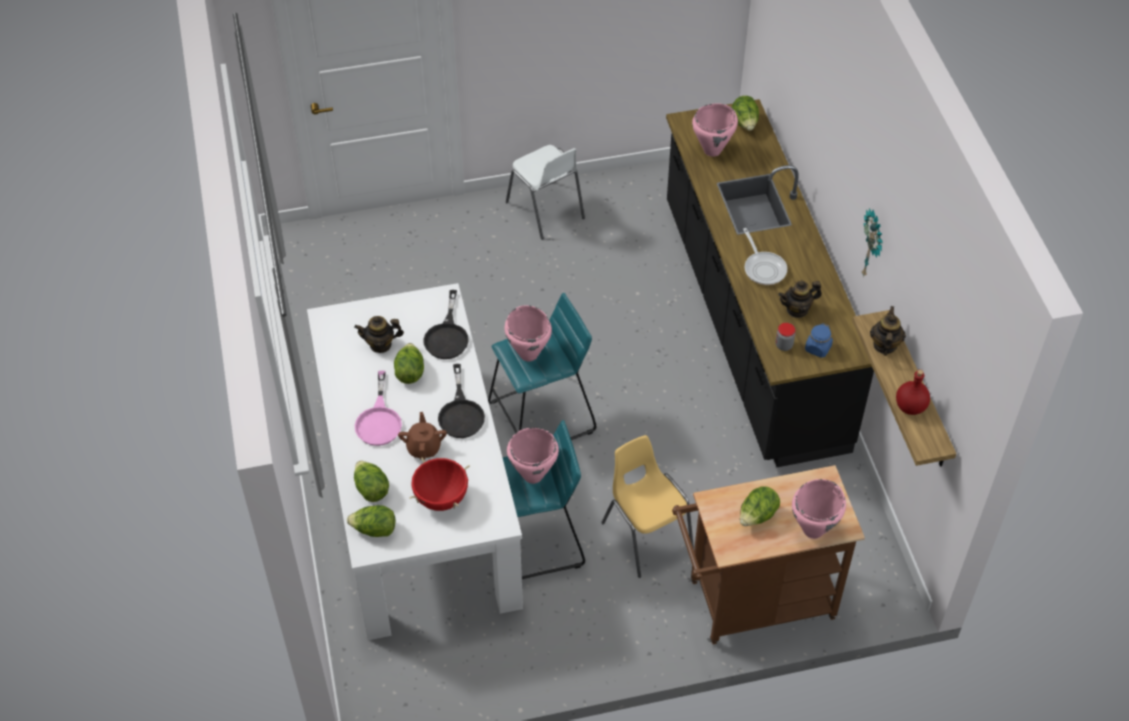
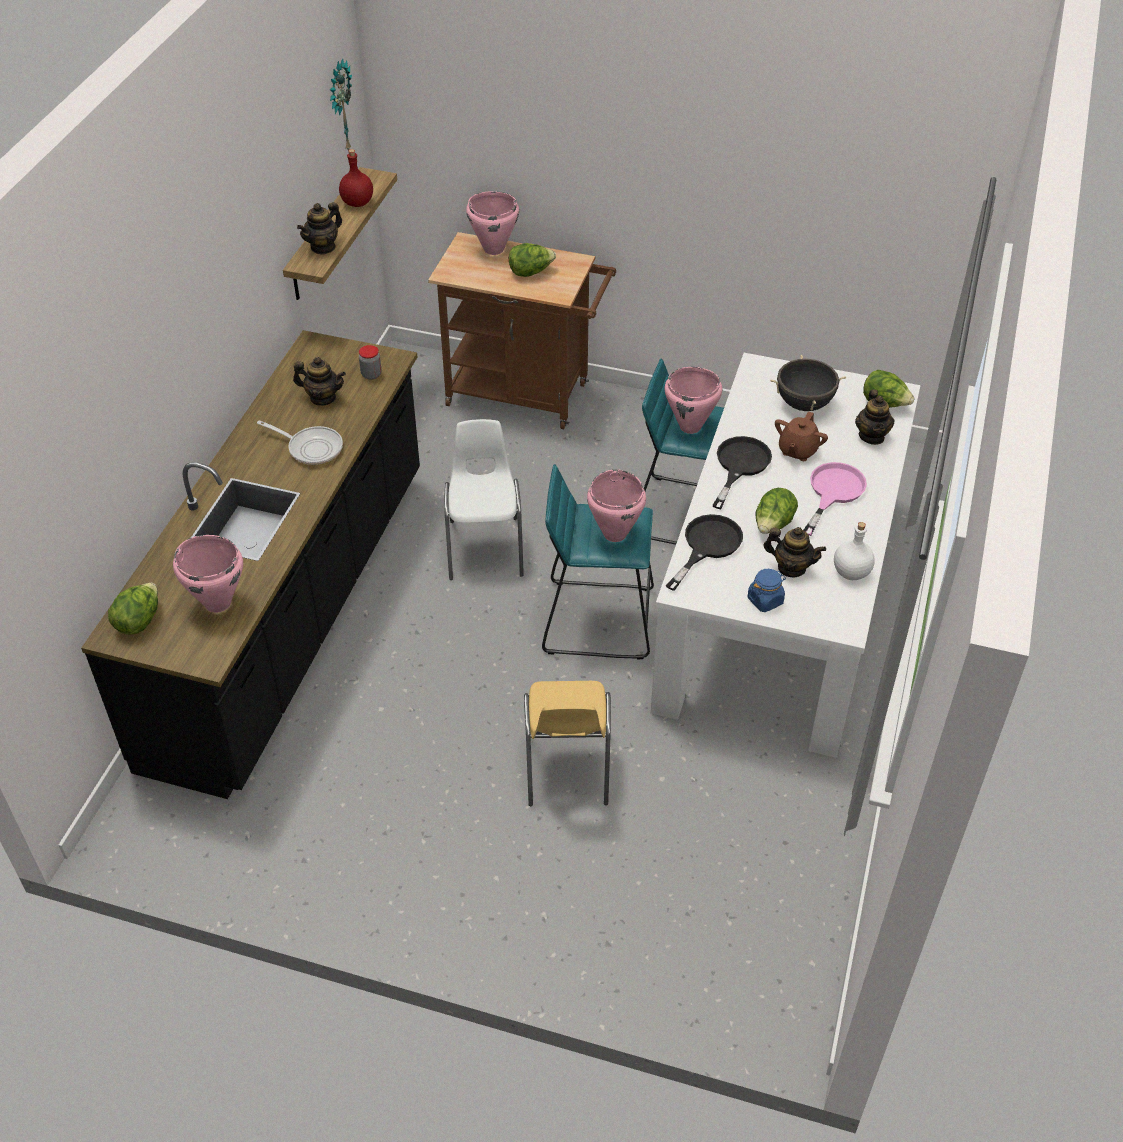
camera: 150 degrees left, 5 degrees down
(337, 358) = (851, 573): none -> white bottle
(371, 489) = (872, 436): lettuce -> teapot
(441, 498) = (804, 404): red cooking pot -> black cooking pot
(546, 211) = (398, 883): white chair -> white chair (485, 547)
(646, 535) = (576, 476): yellow chair -> yellow chair (566, 767)
(763, 268) = (311, 448): frying pan -> frying pan turned 105 degrees clockwise
(818, 348) = (342, 360): blue jar -> blue jar (765, 600)
(873, 246) = (248, 280): wall clock -> wall clock (339, 107)

